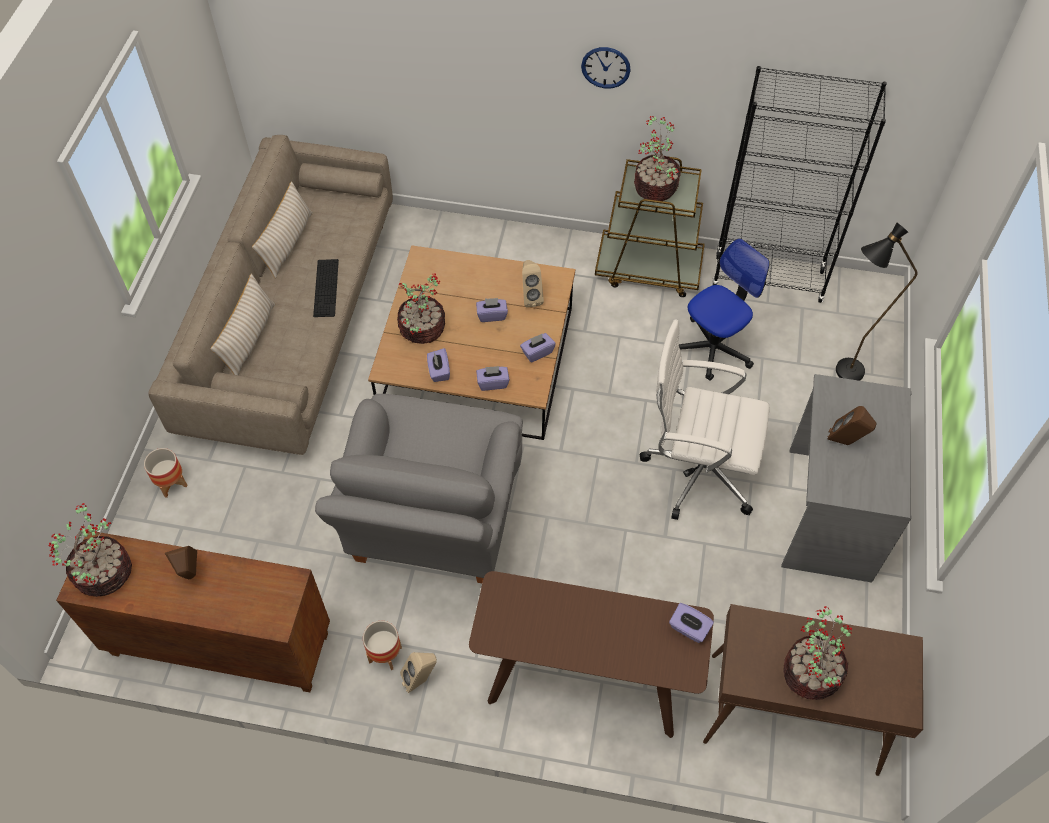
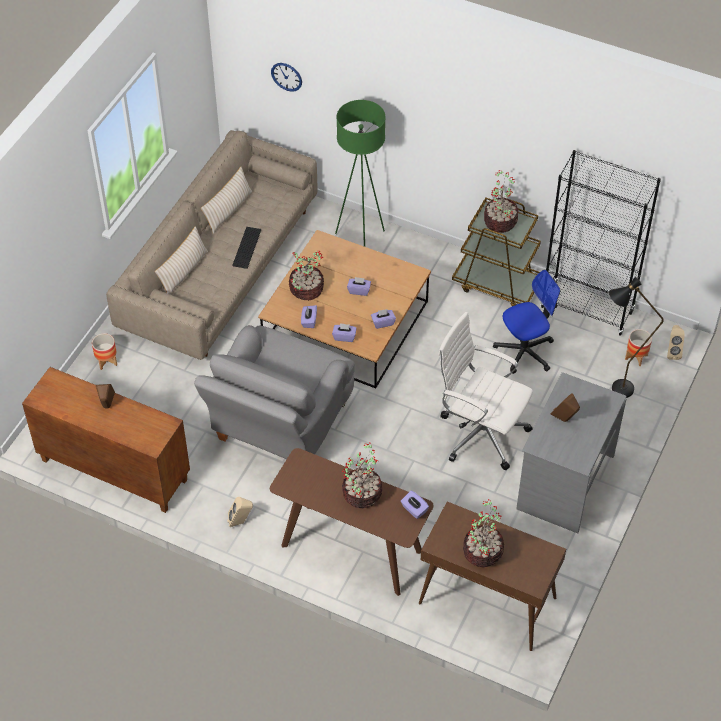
camera: 15 degrees right, 5 degrees down
(105, 572) = (55, 393): potted plant -> potted plant (362, 493)
(385, 654) = (221, 501): planter -> planter (636, 357)
(463, 249) = (360, 241): none -> green floor lamp
(530, 297) = (391, 284): beige speaker -> beige speaker (672, 352)
(605, 67) = (473, 129): wall clock -> wall clock (286, 76)

